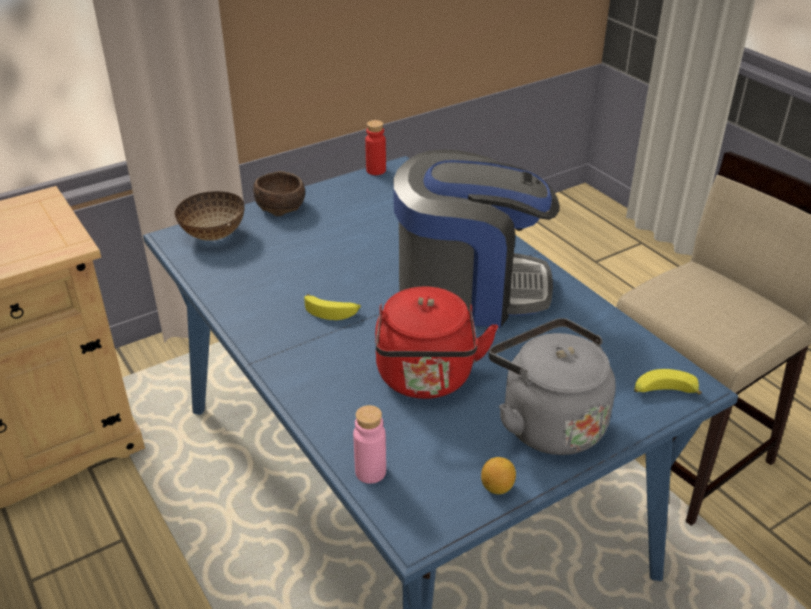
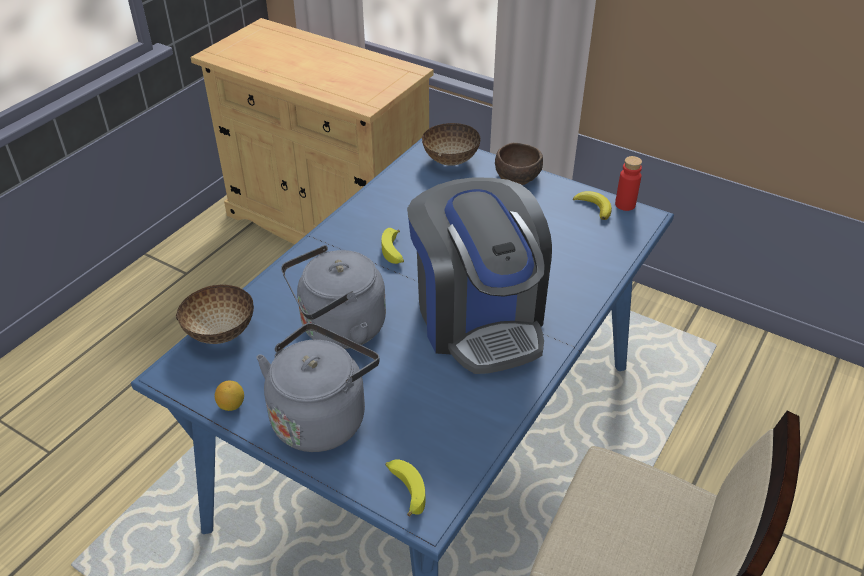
camera: 65 degrees right, 5 degrees up
(365, 185) = (594, 207): none -> banana
(370, 472) = (221, 332): pink bottle -> bowl
(426, 379) = (338, 329): red kettle -> grey kettle

